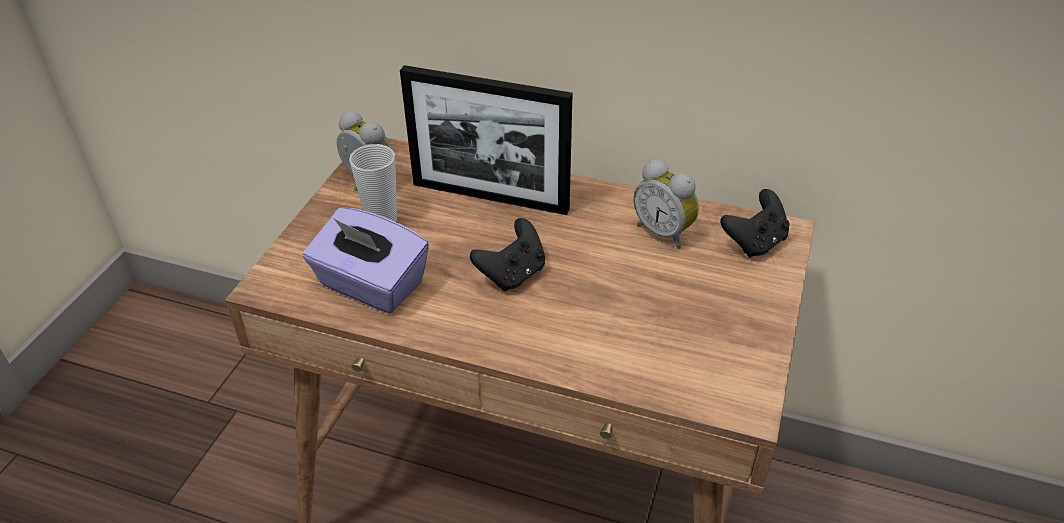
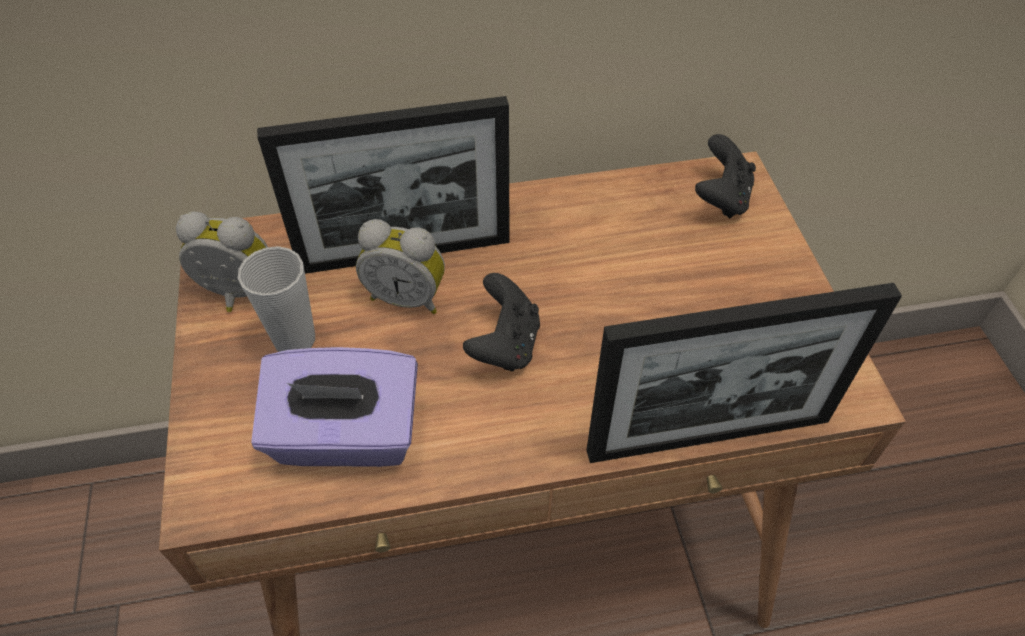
camera: 30 degrees left, 10 degrees up
(610, 385) = (708, 436): none -> picture frame
(664, 232) = (626, 222): alarm clock -> alarm clock (407, 297)

